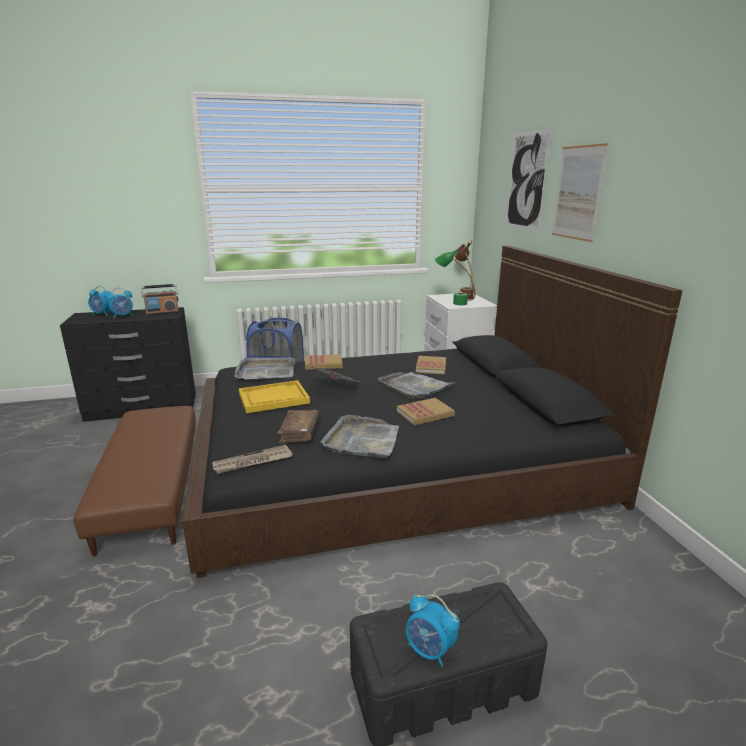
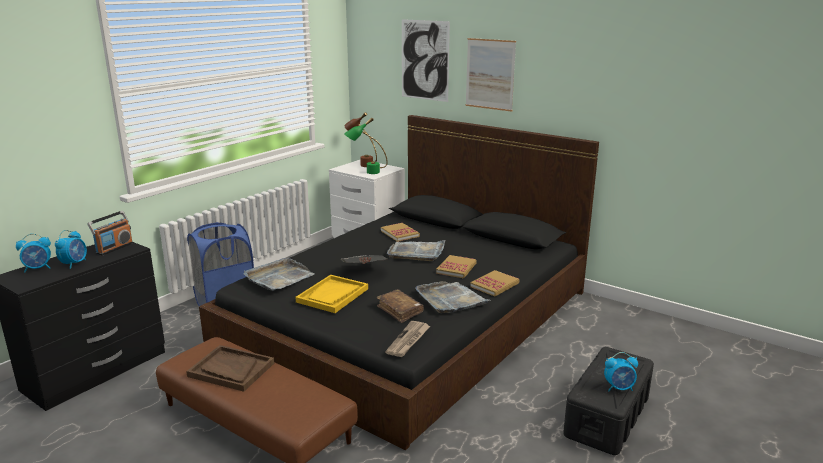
camera: 40 degrees left, 0 degrees up
(147, 433) = (231, 370): none -> brown tray
(323, 364) = (312, 256): book -> book (494, 285)

